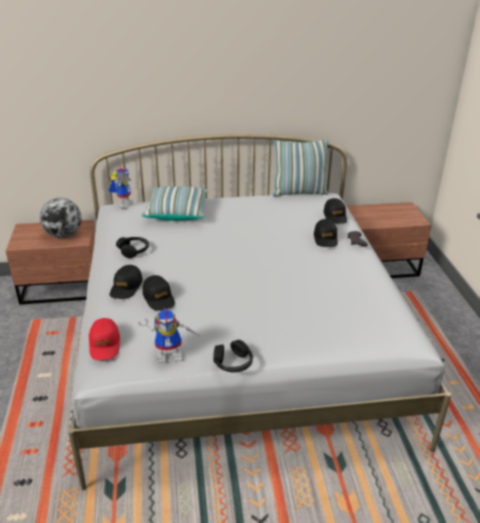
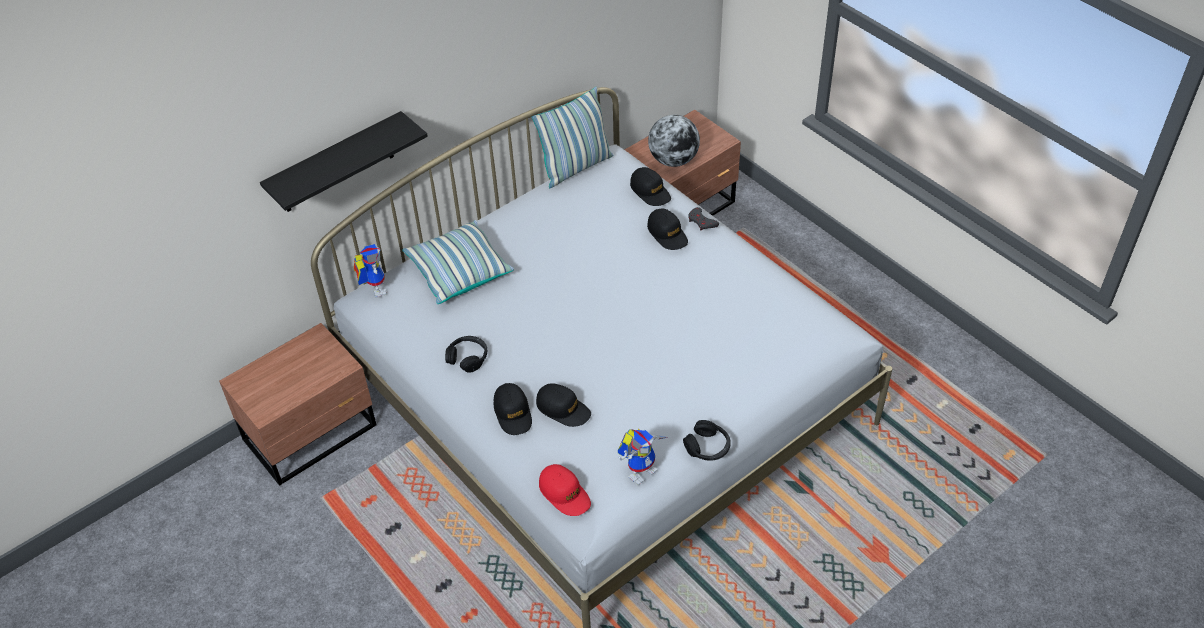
camera: 30 degrees left, 15 degrees up
(63, 235) = (309, 367): globe -> globe (673, 160)
(121, 106) = (336, 164): none -> black shelf

